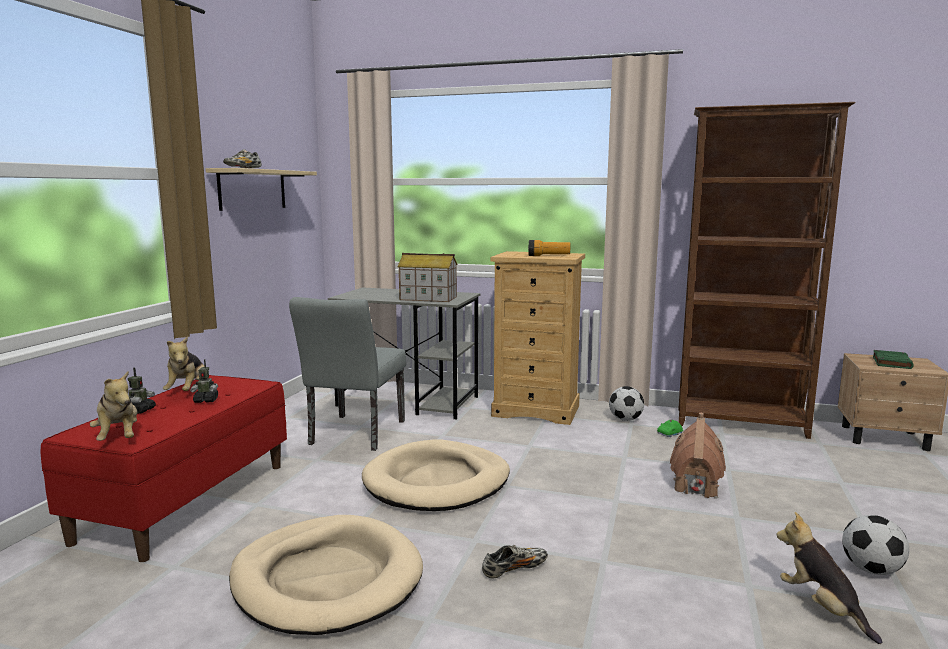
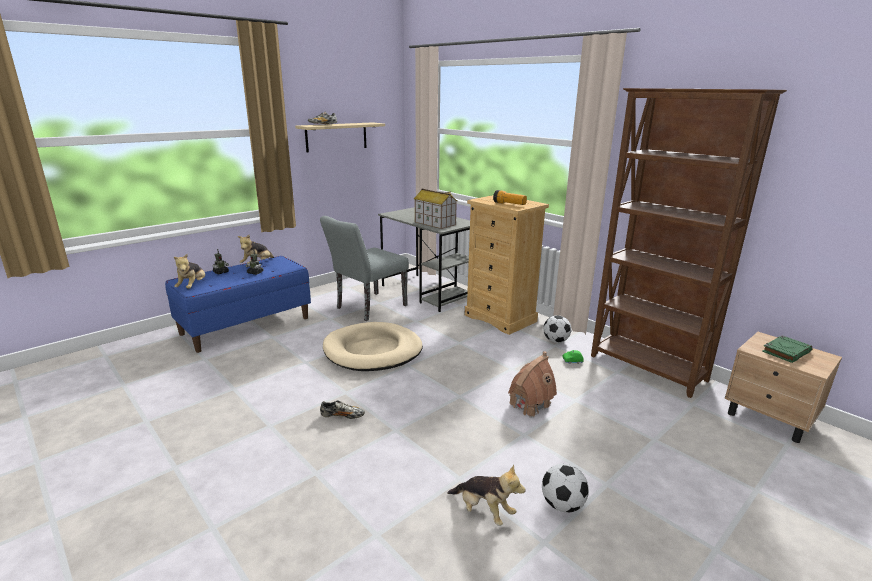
camera: 30 degrees right, 10 degrees up
(186, 501) = (246, 325): red bench -> blue bench
(327, 579) = (253, 388): beige dog bed -> none
(822, 608) = (484, 511): plush toy -> plush toy turned 120 degrees clockwise

